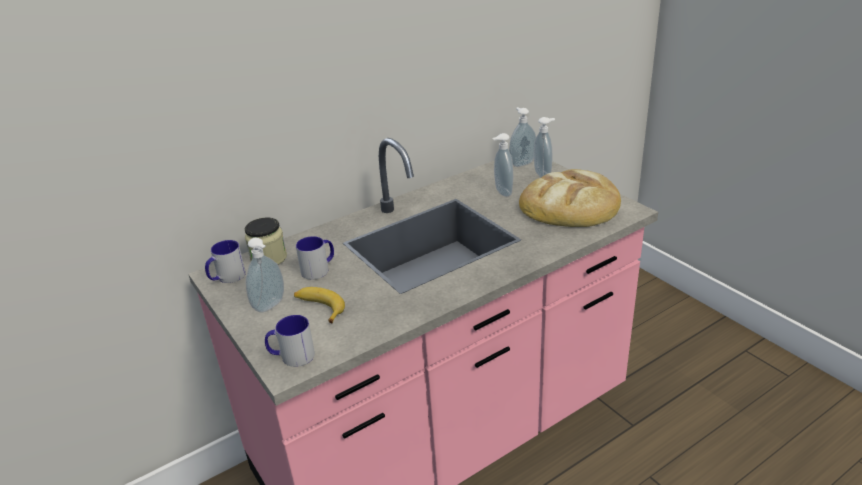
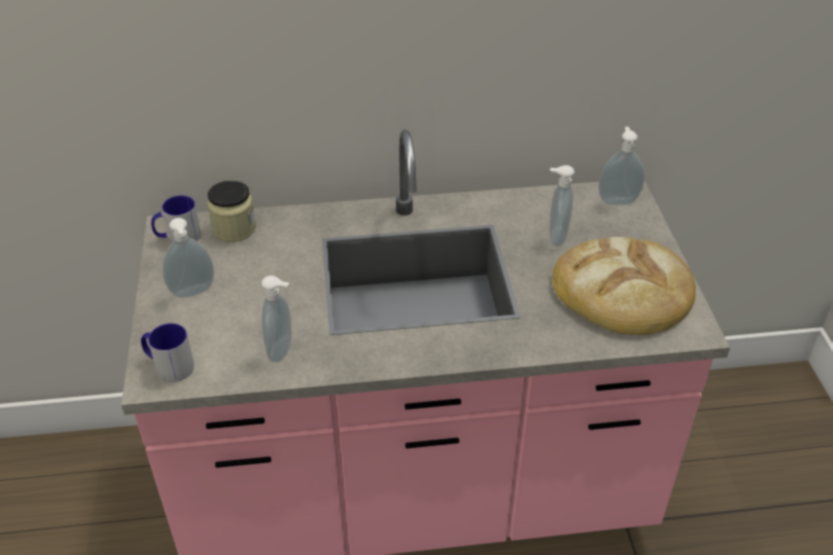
camera: 25 degrees right, 10 degrees up
(319, 269) = (272, 265): mug -> none
(319, 308) = (236, 317): banana -> none
(543, 174) = (631, 228): soap dispenser -> soap dispenser (283, 351)

